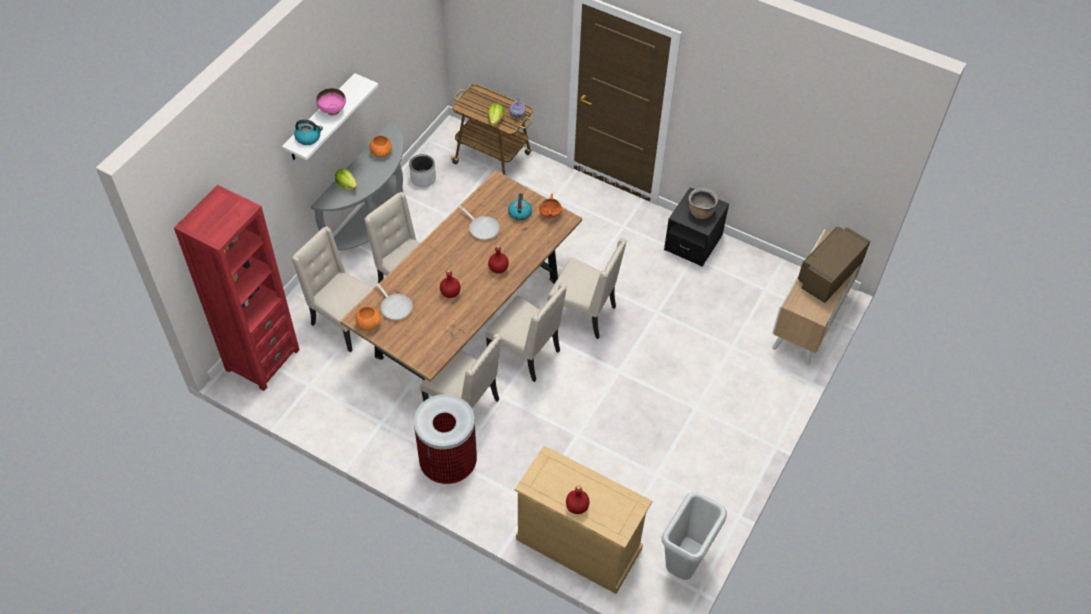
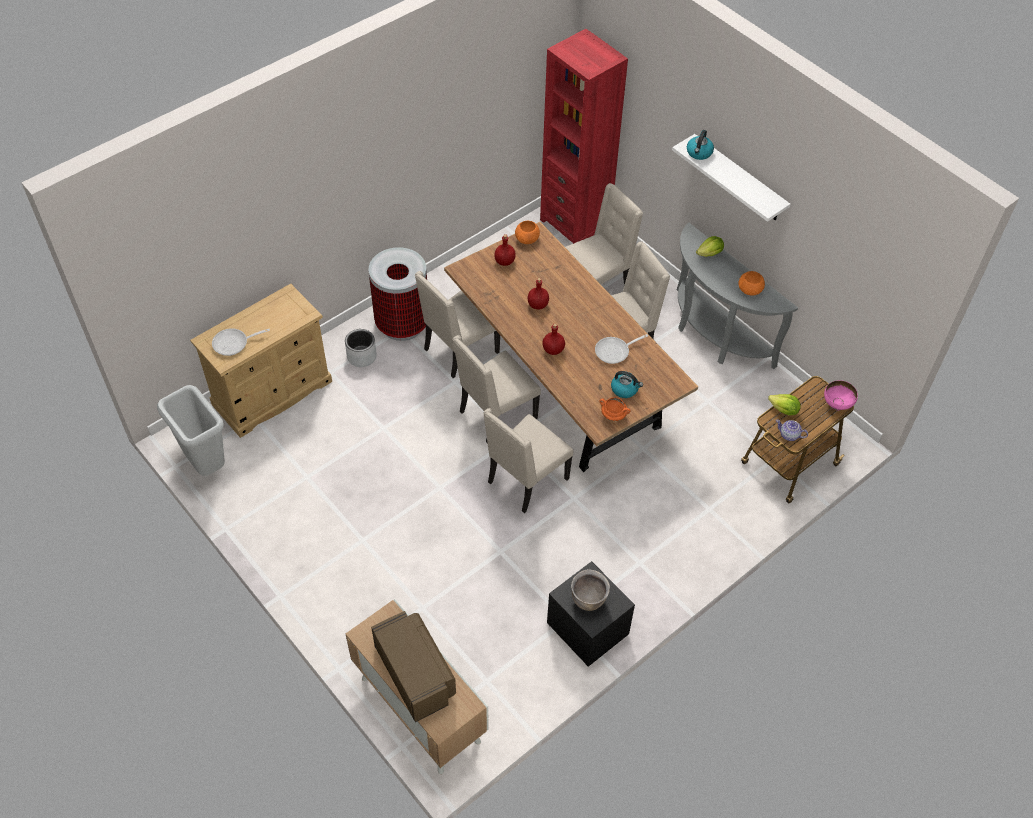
camera: 110 degrees right, 0 degrees up
(332, 111) = (734, 176): pink bowl -> pink bowl (837, 404)
(395, 306) = (539, 261): frying pan -> frying pan (234, 343)
(423, 179) = (773, 391): grey planter -> grey planter (361, 356)
(576, 507) = (247, 319): red bottle -> red bottle (505, 261)

